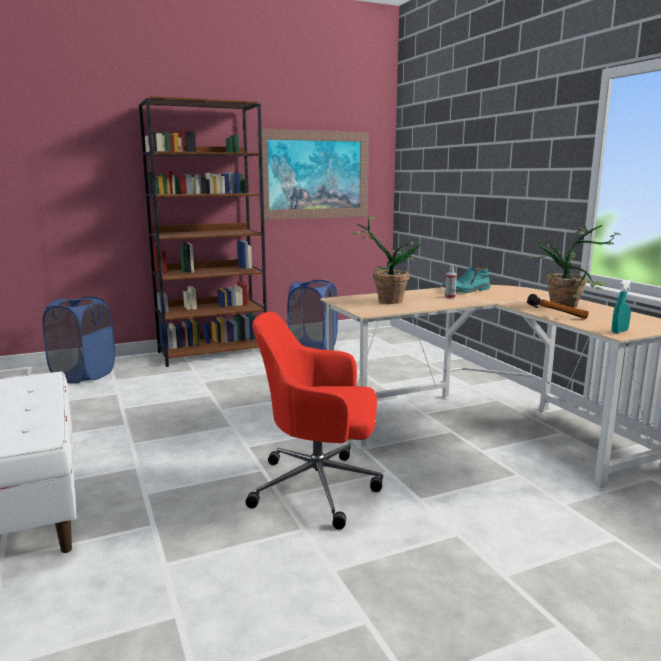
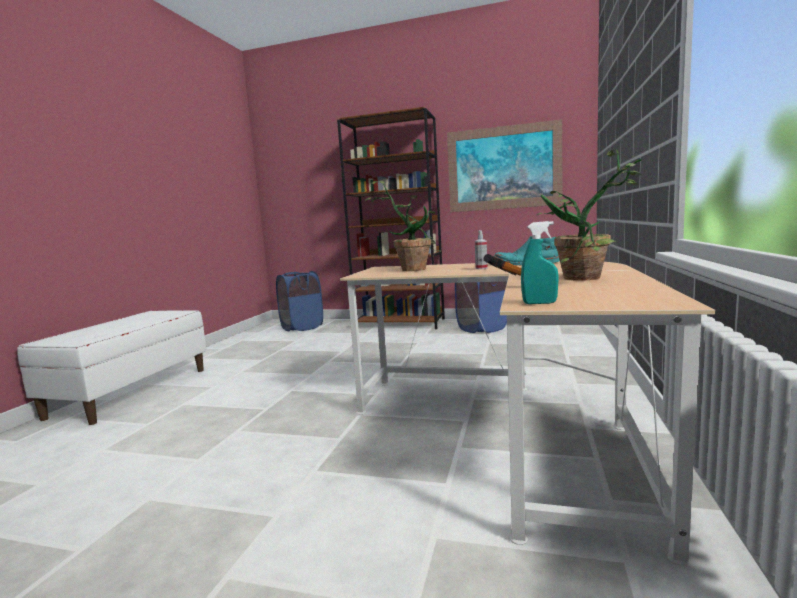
camera: 40 degrees right, 5 degrees down
(319, 487) = (270, 433): red office chair -> none

